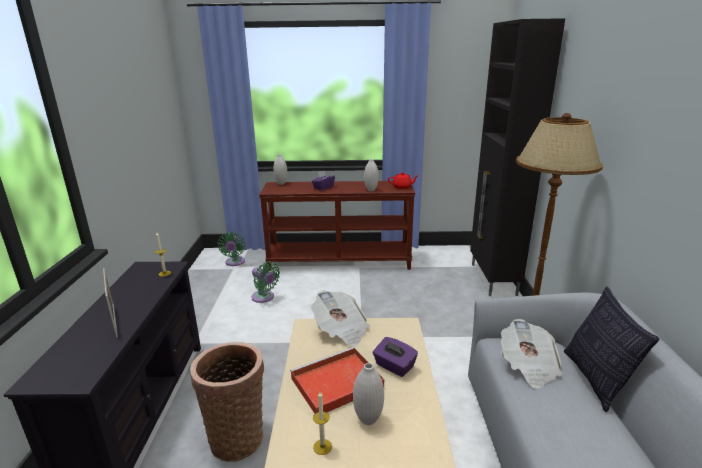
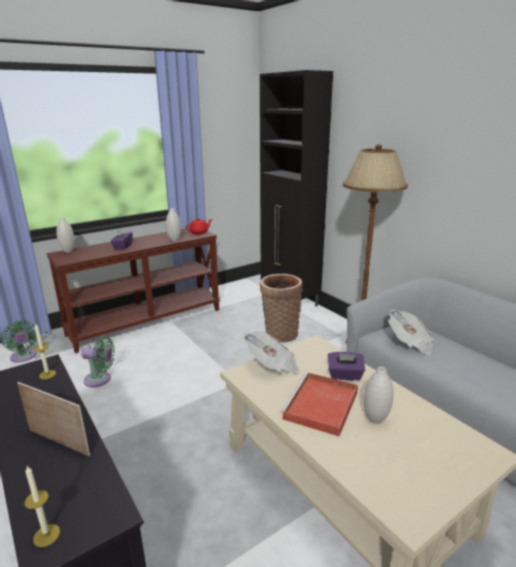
camera: 35 degrees left, 0 degrees up
(237, 436) = (209, 512): basket -> basket (280, 333)
(322, 447) = (371, 454): candle -> candle (46, 535)
(596, 379) = (450, 336): pillow -> none

